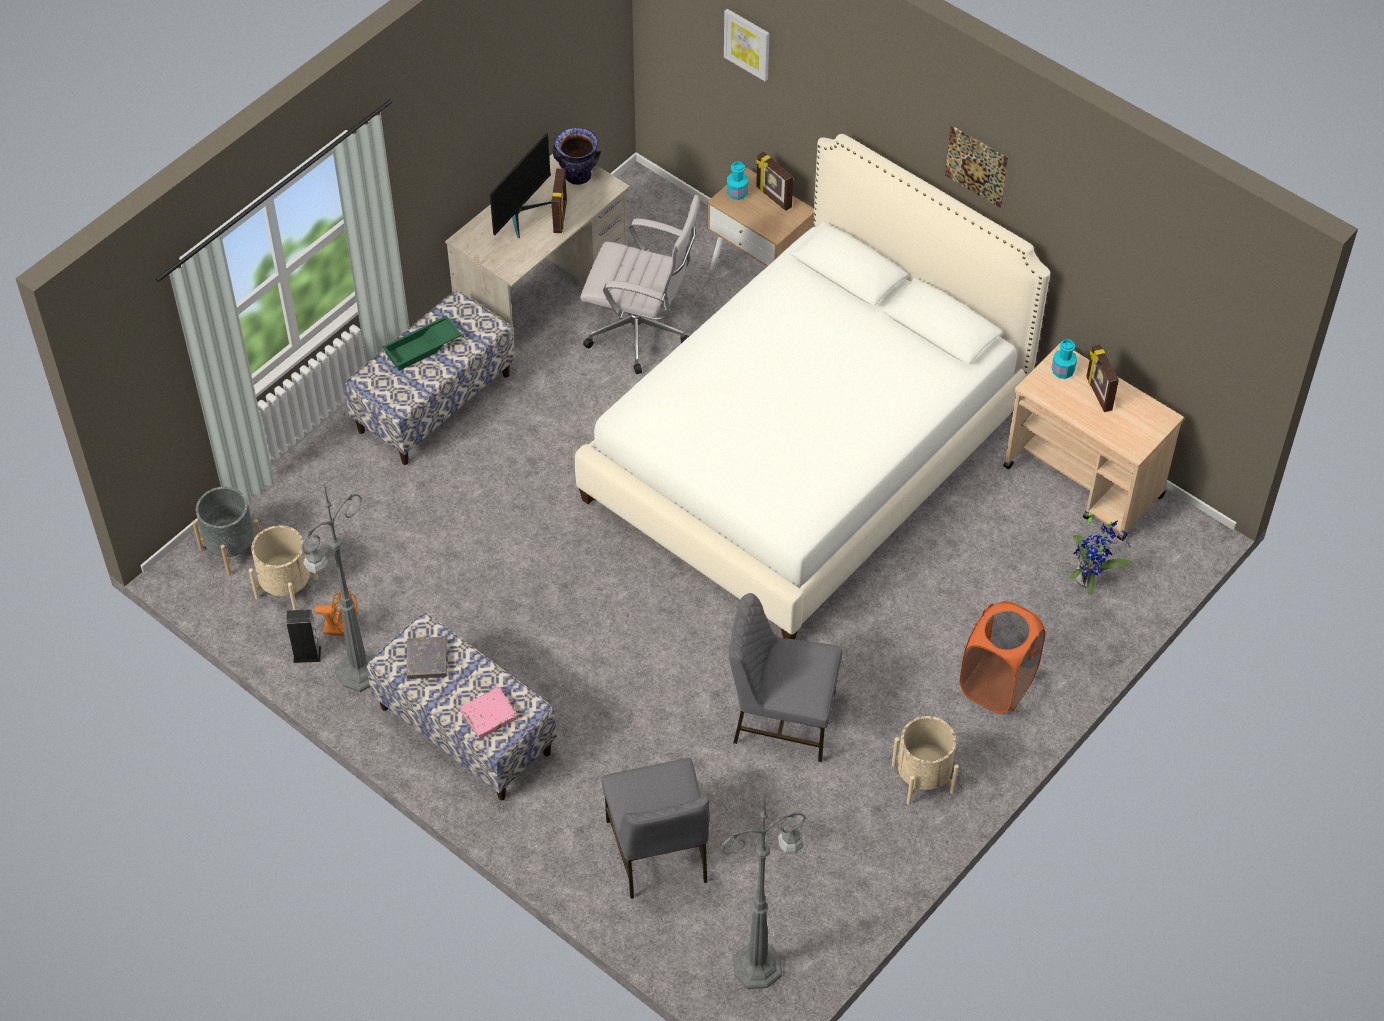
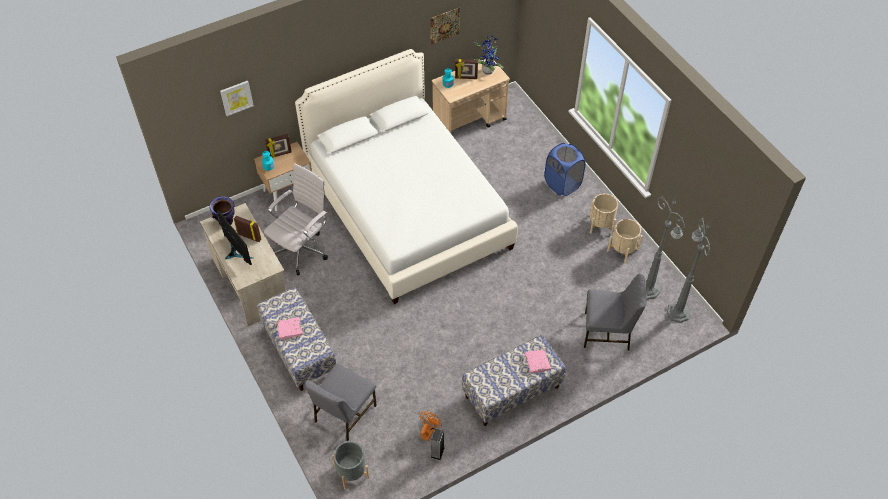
camera: 70 degrees left, 0 degrees up
(286, 587) = (390, 451): beige planter -> beige planter (623, 250)
(357, 673) = (458, 431): grey floor lamp -> grey floor lamp (649, 291)
(422, 348) = (289, 329): green tray -> pink book
(427, 660) = (494, 380): grey book -> none
(782, 718) = (552, 264): grey chair -> grey chair (344, 414)
(976, 166) = (371, 41): picture -> picture (444, 26)
(997, 685) = (562, 184): orange laundry basket -> blue laundry basket
(1090, 578) = (520, 136): potted plant -> potted plant (488, 70)

